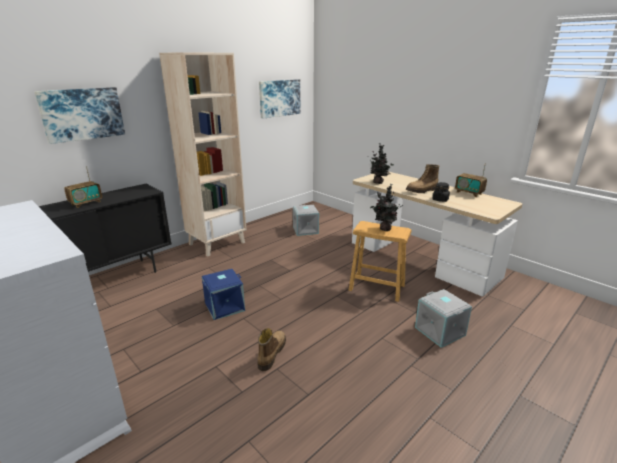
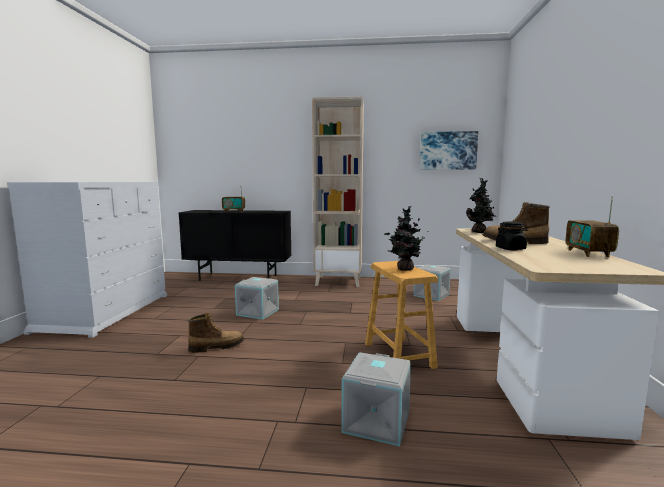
camera: 50 degrees right, 15 degrees down
(82, 114) = (255, 150): picture -> none
(224, 306) = (258, 312): blue storage box -> grey storage box

